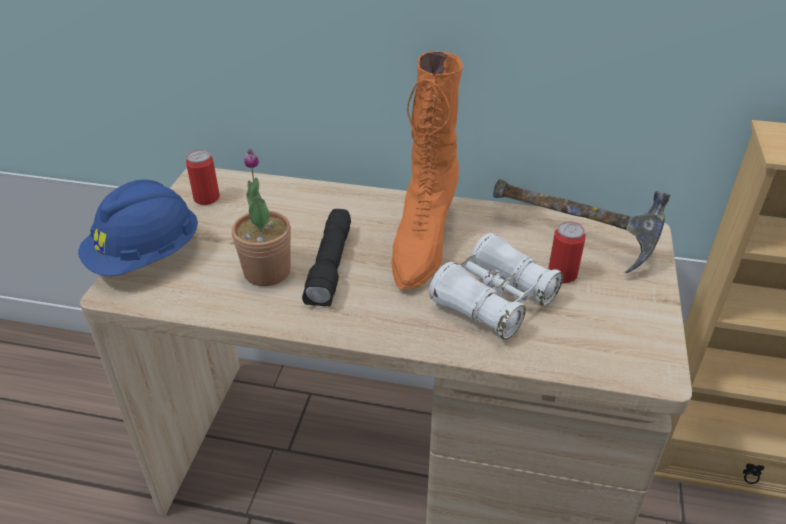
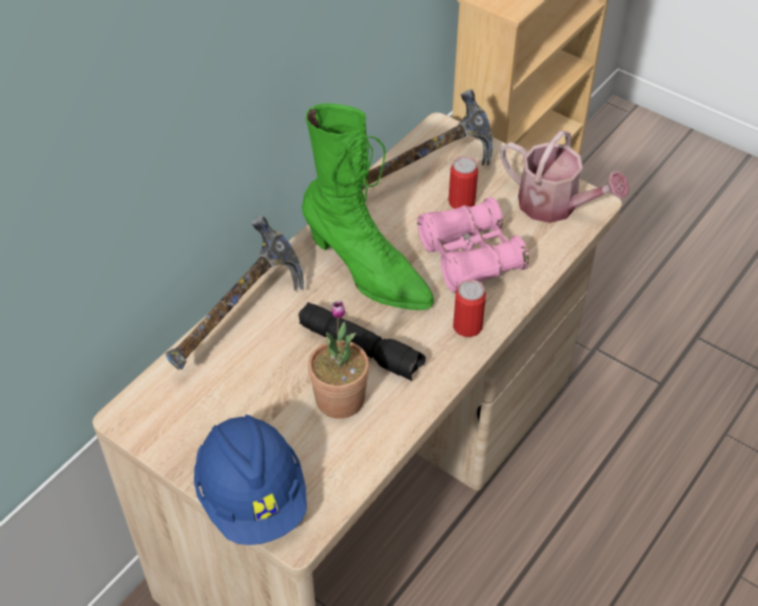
camera: 65 degrees left, 10 degrees up
(206, 198) = (175, 419): can -> can (467, 326)
(320, 195) = (238, 321): none -> hammer
(422, 243) = (366, 272): orange boot -> green boot
(494, 301) = (470, 257): white binoculars -> pink binoculars
(624, 343) = (555, 206): none -> watering can

